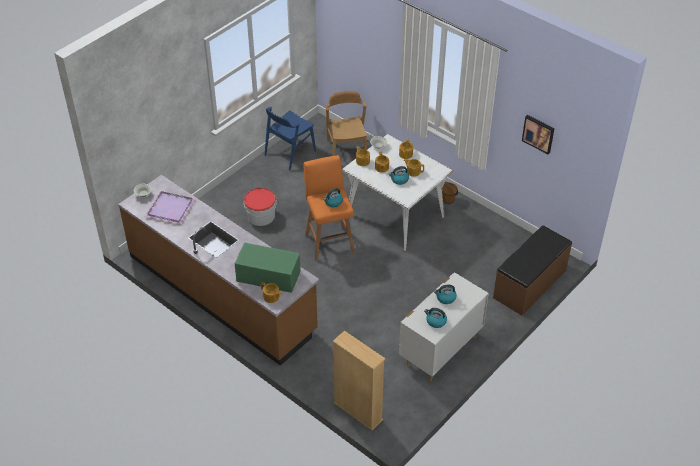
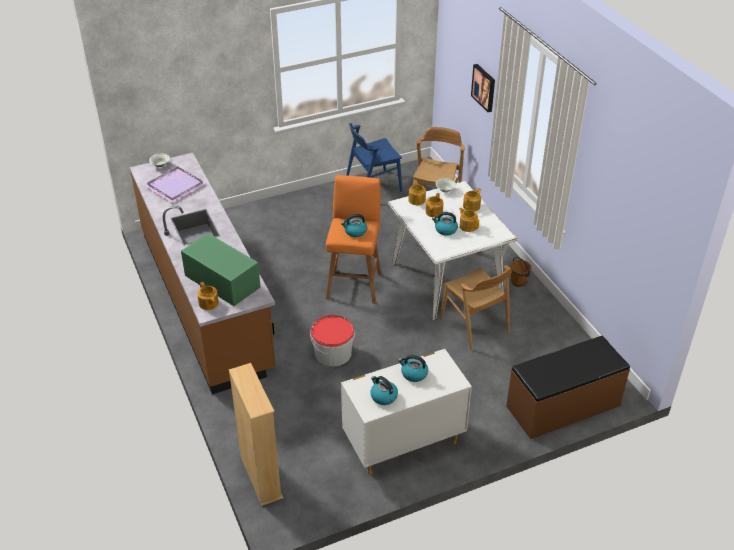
camera: 25 degrees right, 5 degrees down
(261, 216) = (300, 237): bucket -> bucket (333, 352)
(436, 245) = (474, 326): none -> brown chair
(538, 133) = (621, 210): picture -> picture (484, 87)

